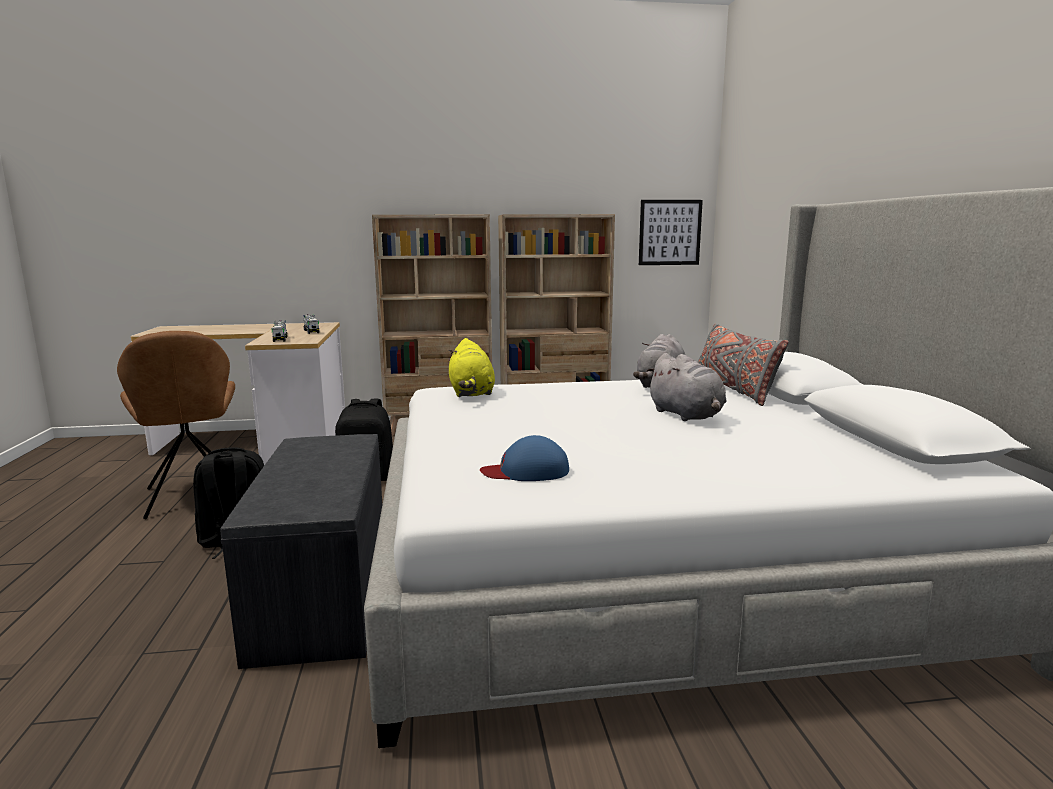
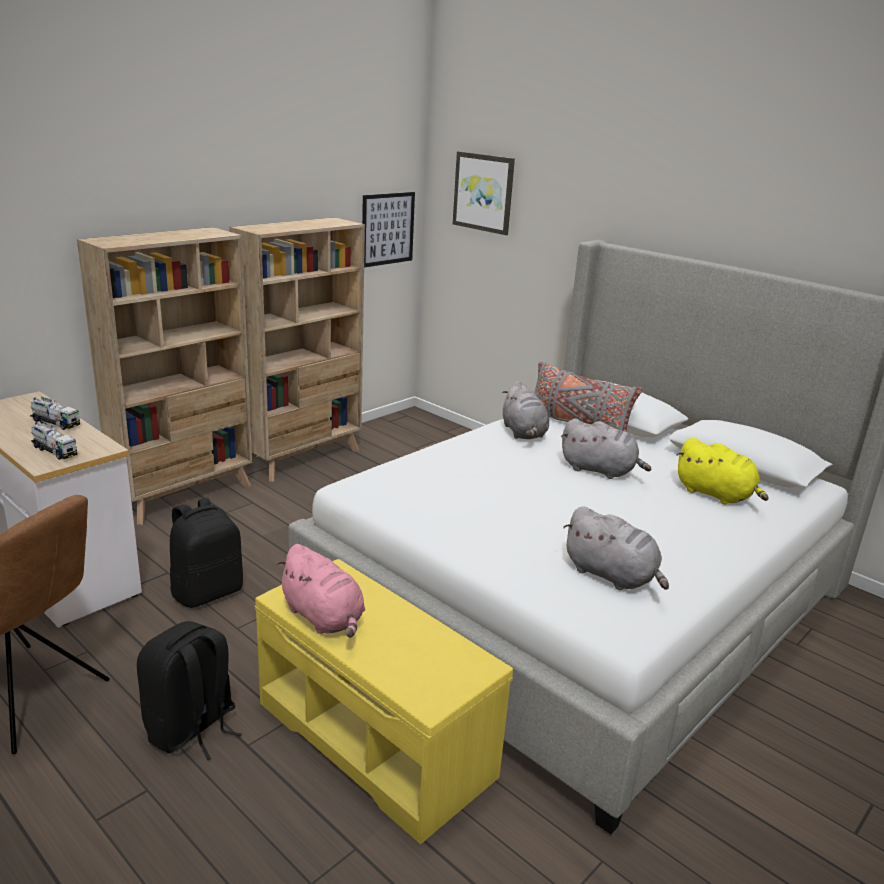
camera: 40 degrees left, 10 degrees up
(296, 456) = (324, 618): none -> pink plush toy
(326, 592) = (377, 739): grey bench -> yellow bench
(471, 393) = (399, 486): yellow plush toy -> yellow plush toy (716, 495)
(526, 471) = (612, 576): blue cap -> grey plush toy
(750, 187) = (483, 192): none -> picture

